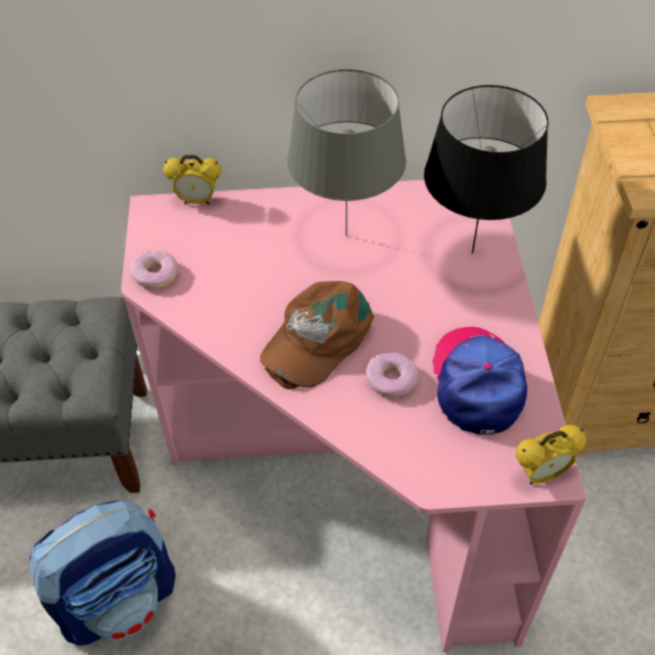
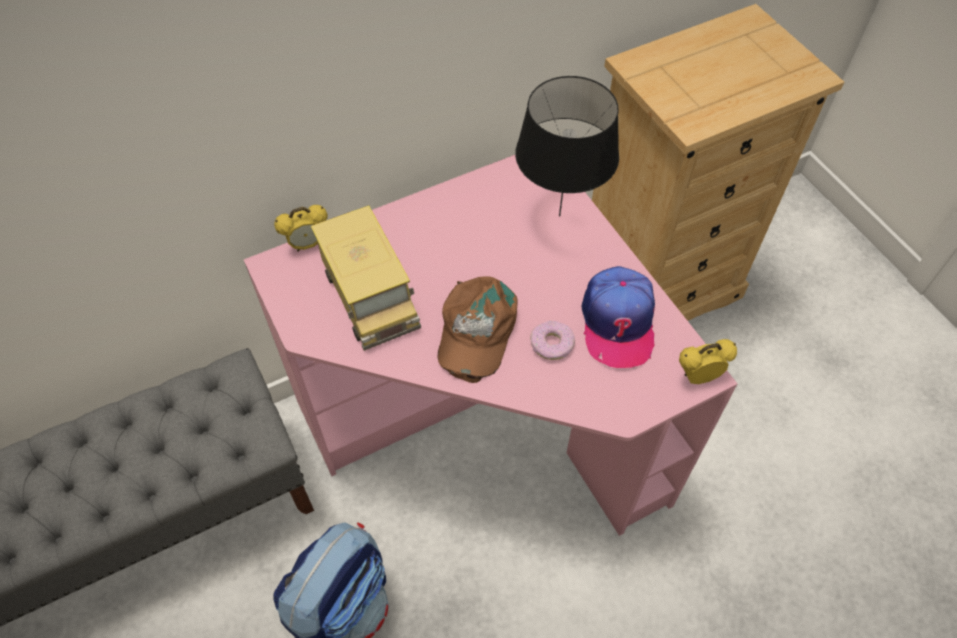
camera: 25 degrees left, 5 degrees up
(155, 274) = (308, 324): donut -> none
(230, 267) = (370, 295): none -> toy truck
(346, 234) = (451, 233): grey table lamp -> none
(477, 383) = (617, 322): cap -> cap turned 150 degrees counterclockwise
(541, 474) = (698, 377): alarm clock -> alarm clock turned 150 degrees counterclockwise

